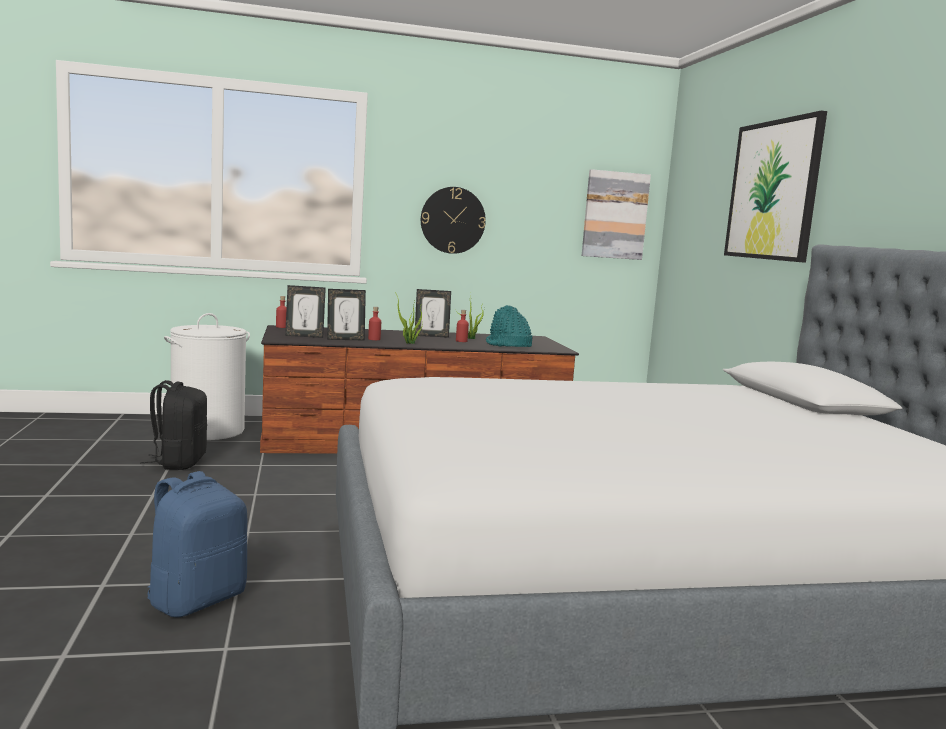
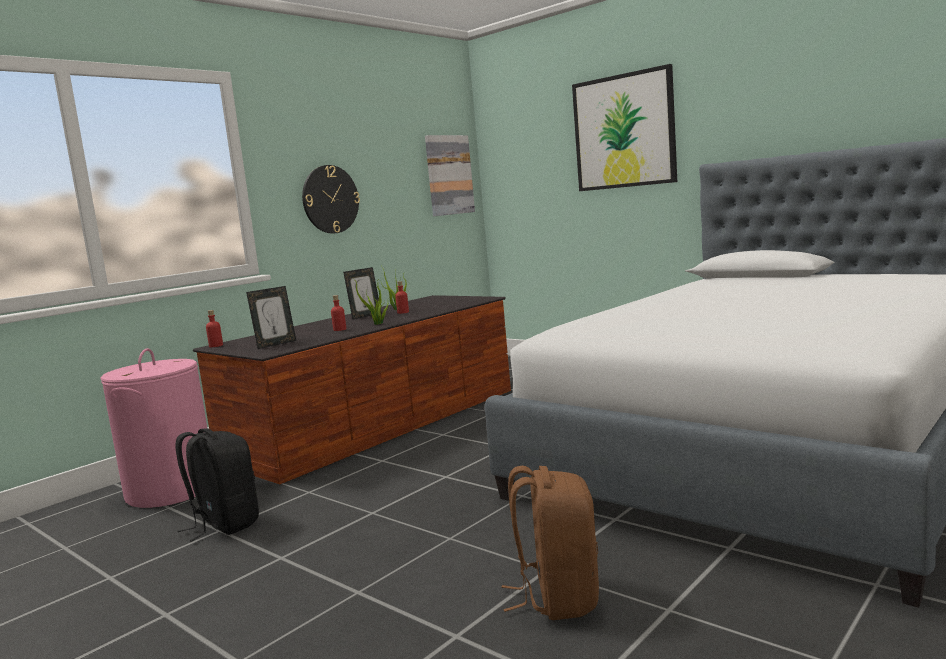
camera: 35 degrees left, 0 degrees up
(197, 599) = (557, 597): blue backpack -> brown backpack
(208, 430) = (170, 490): white laundry basket -> pink laundry basket
(345, 339) = (320, 336): picture frame -> none
(508, 345) = (445, 305): turquoise hat -> none

